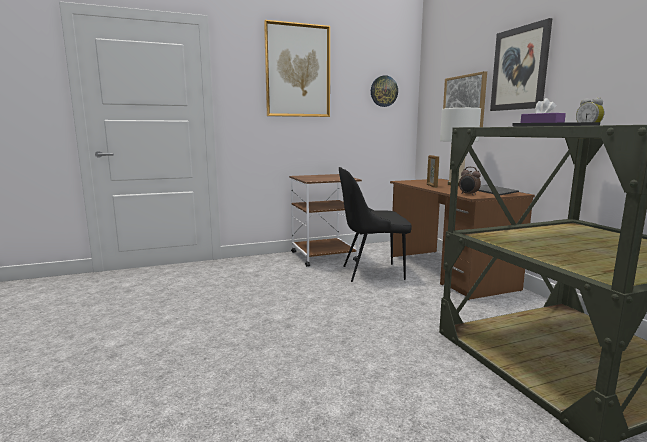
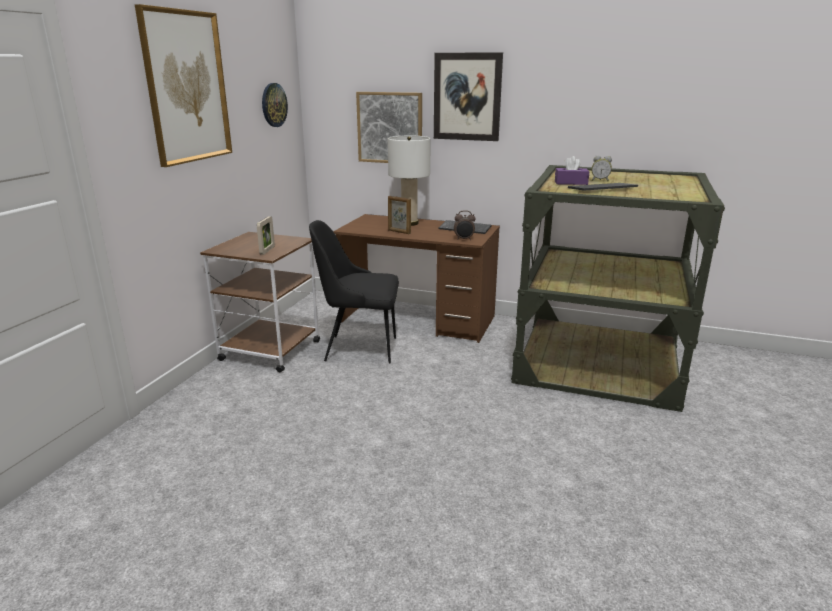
camera: 50 degrees left, 10 degrees up
(318, 179) = (267, 250): none -> picture frame
(372, 273) = (360, 349): black chair -> black chair turned 60 degrees clockwise

